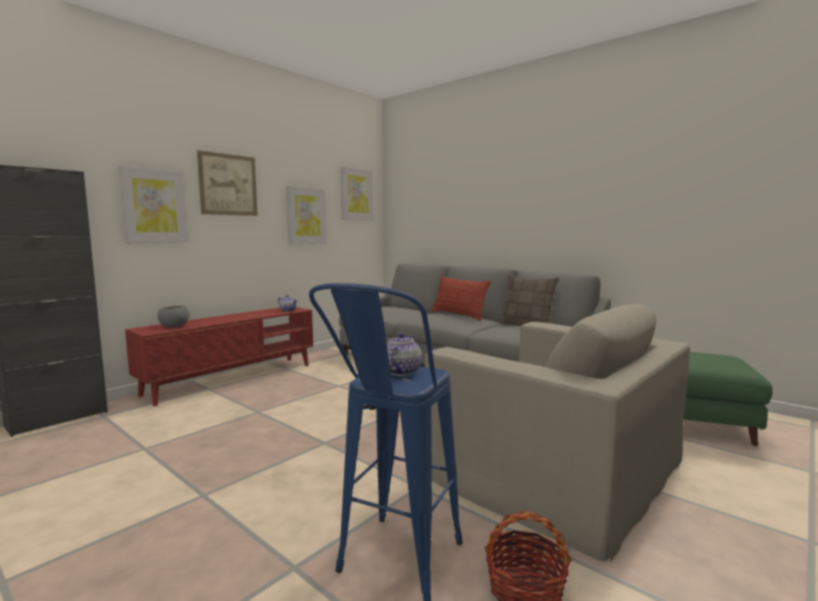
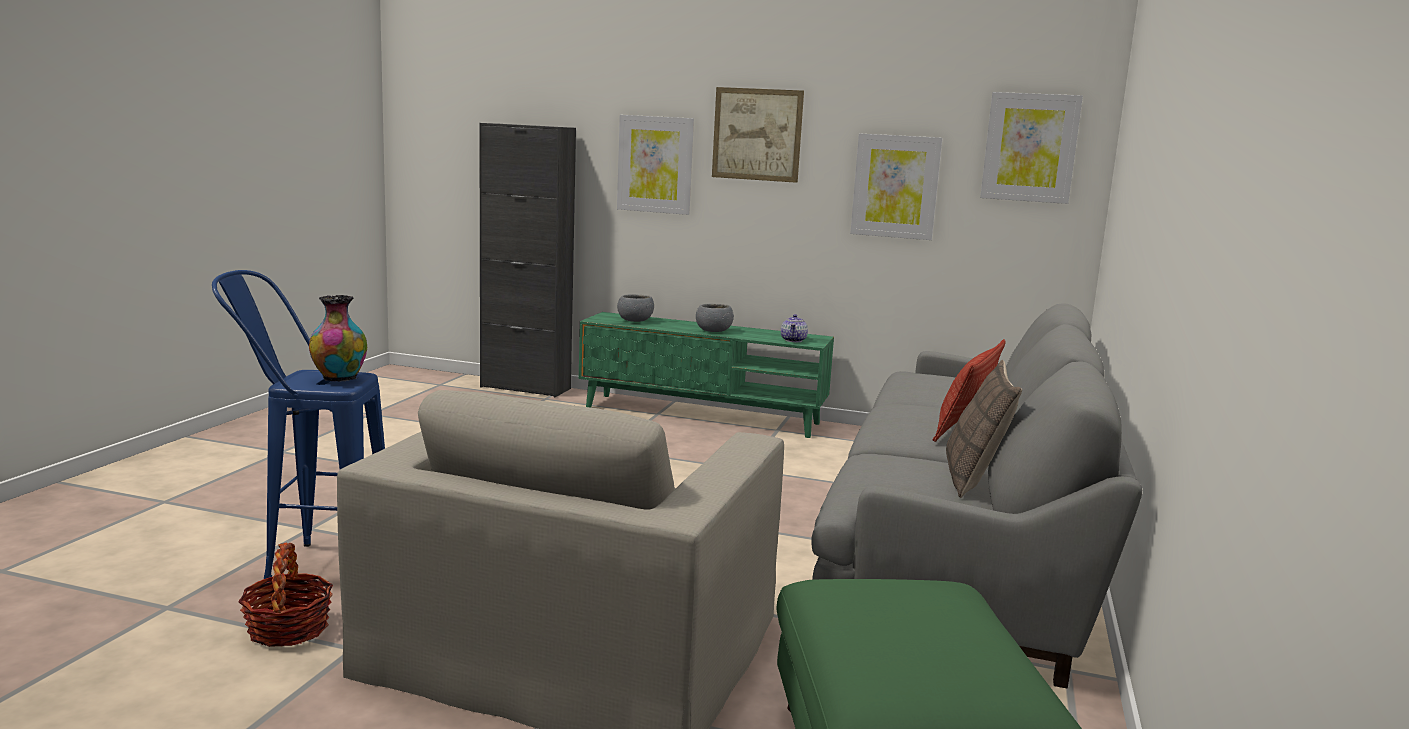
camera: 65 degrees right, 5 degrees up
(232, 379) = (702, 415): red tv stand -> green tv stand
(238, 317) = (713, 331): none -> grey bowl
(400, 371) = (339, 378): teapot -> vase

